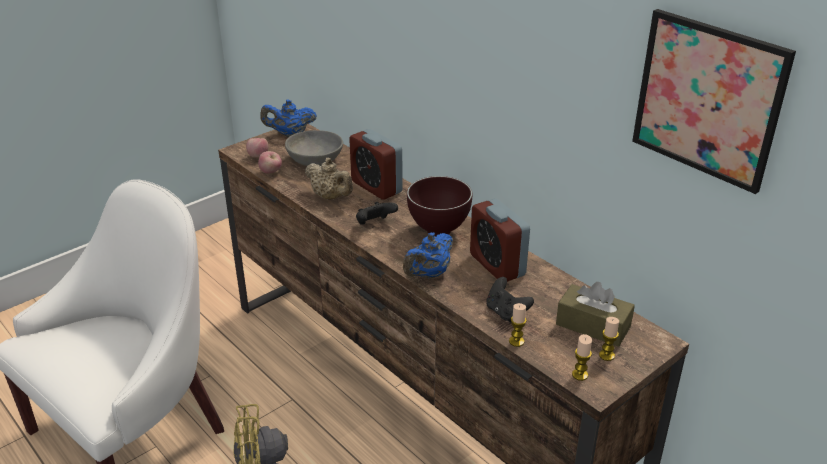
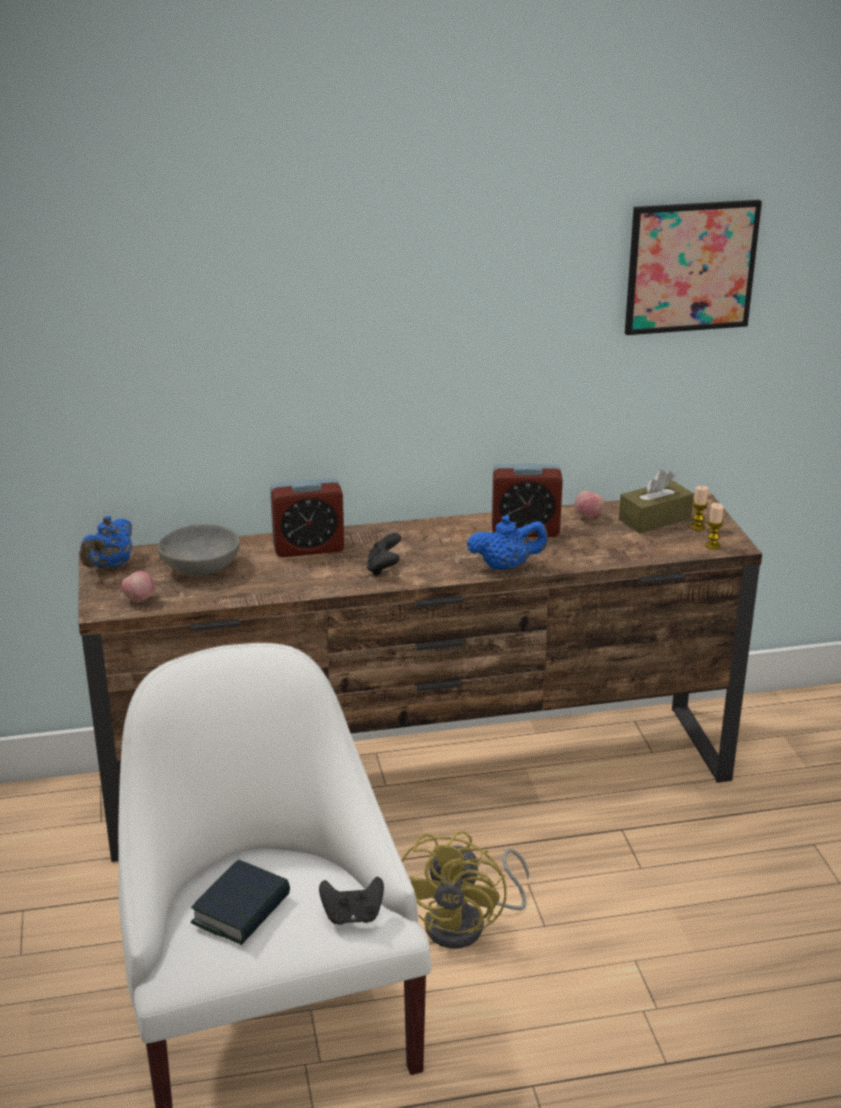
camera: 60 degrees left, 5 degrees down
(78, 342) = (241, 910): none -> book
(271, 172) = (190, 600): apple -> apple (588, 516)
(330, 197) = (297, 578): beige teapot -> none
(429, 274) = (506, 566): blue teapot -> blue teapot turned 75 degrees counterclockwise
(438, 231) = (436, 540): brown bowl -> none
(506, 312) = (602, 549): black game controller -> black game controller (352, 916)
(516, 341) = (647, 557): candle -> none

